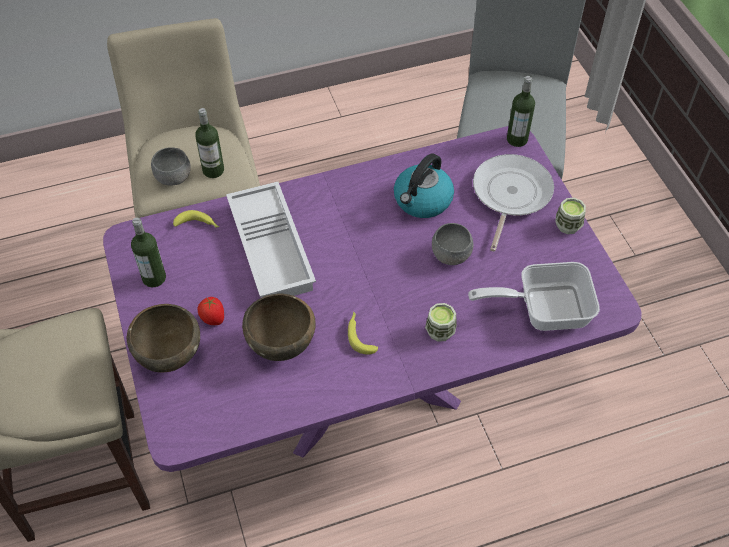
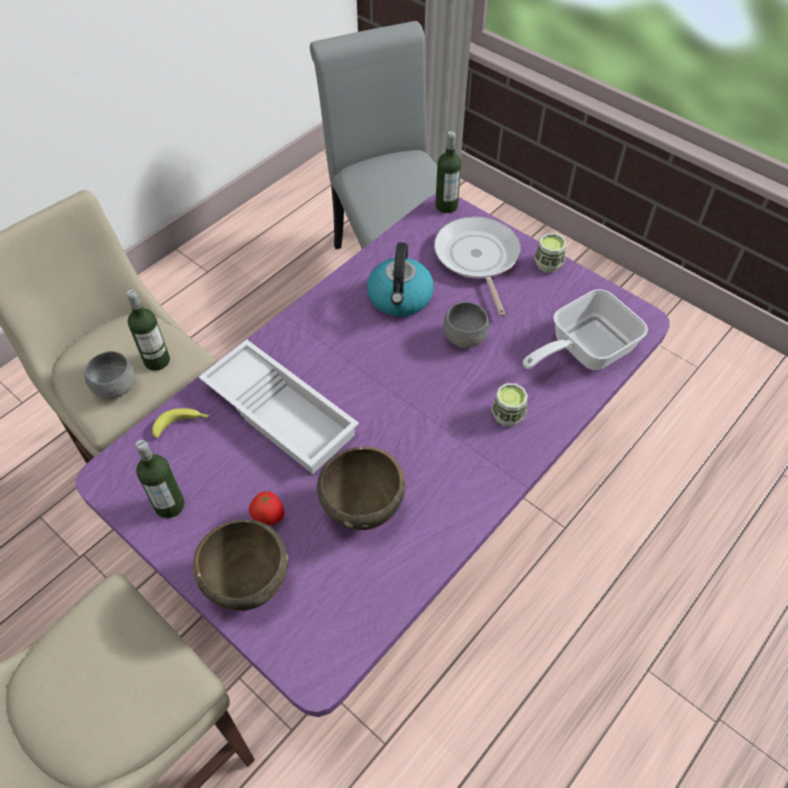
camera: 30 degrees left, 0 degrees up
(360, 335) = (434, 457): banana -> none

